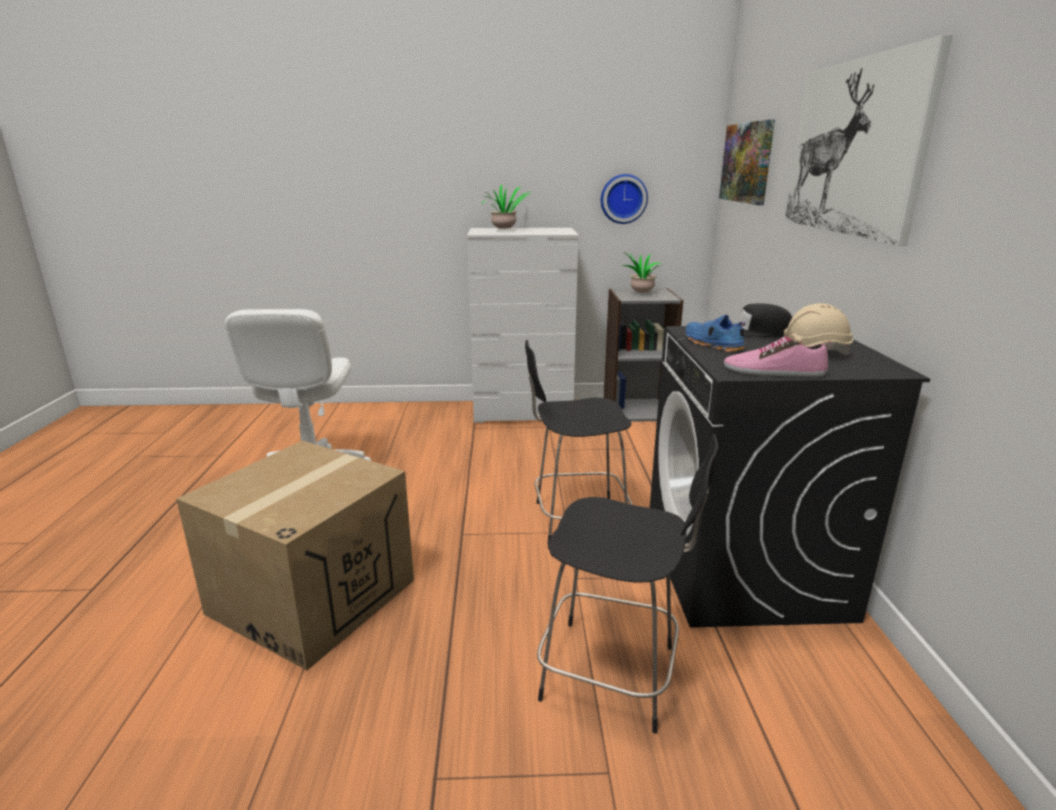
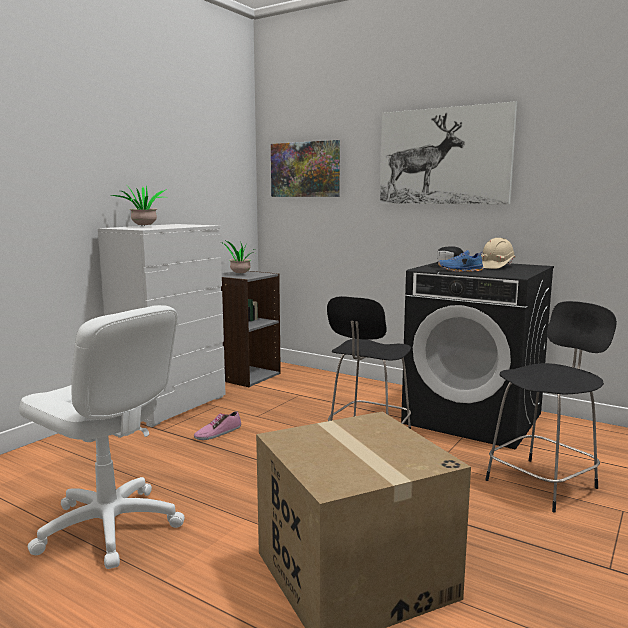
camera: 55 degrees left, 10 degrees down
(623, 199) = (206, 198): wall clock -> none
(773, 371) = (522, 273): shoe -> shoe (218, 433)

